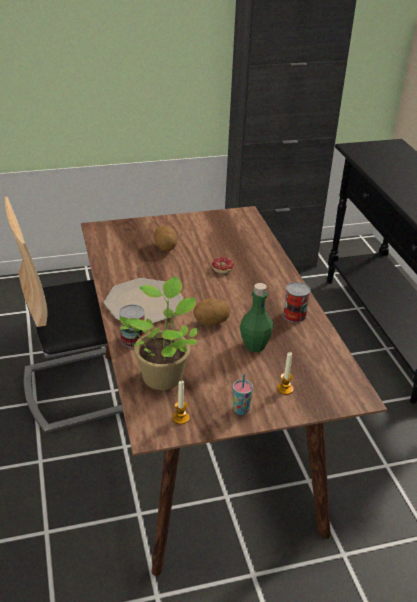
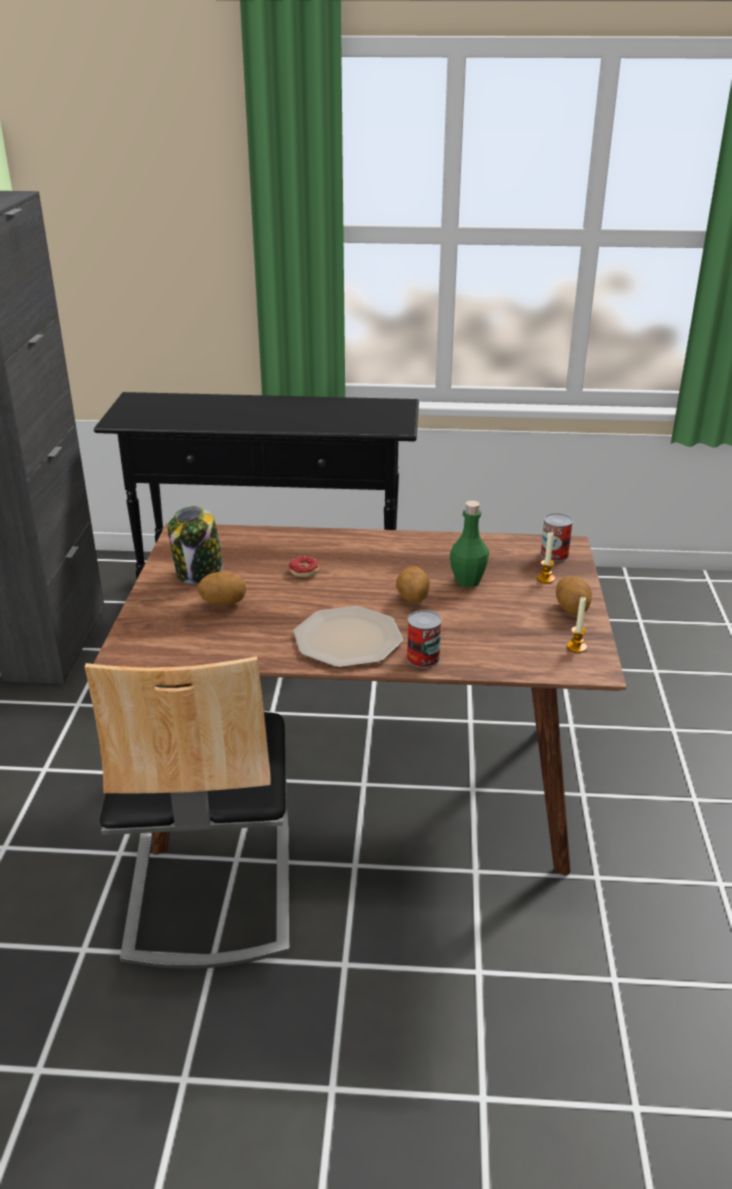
camera: 70 degrees left, 5 degrees down
(163, 375) = (500, 647): potted plant -> none
(197, 231) = (199, 572): none -> jar
(241, 410) = (572, 609): cup -> potato
(294, 315) = (423, 547): can -> can (554, 554)

